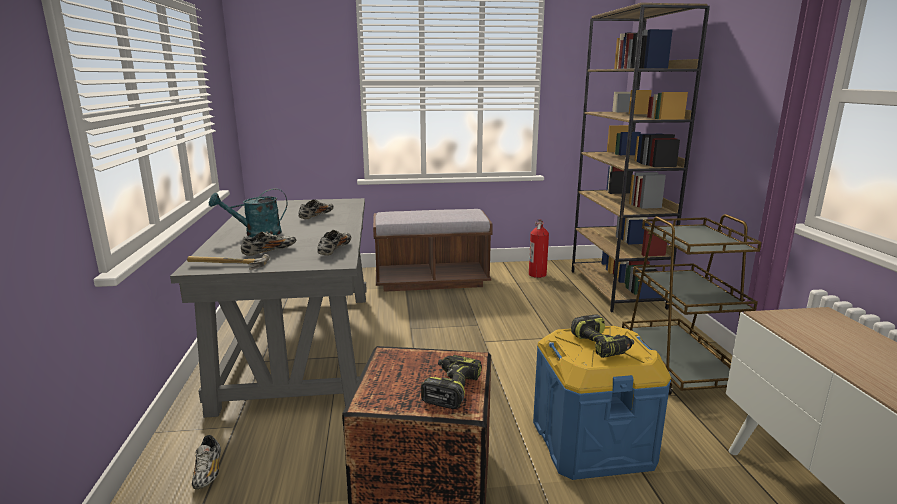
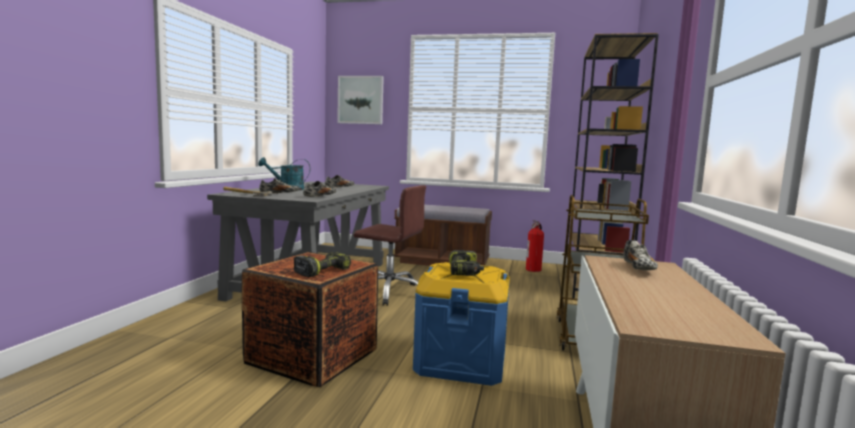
camera: 20 degrees right, 10 degrees down
(208, 472) = (193, 323): shoe -> shoe (638, 268)
(287, 71) = (360, 100): none -> picture
(418, 347) = (389, 292): none -> brown office chair

